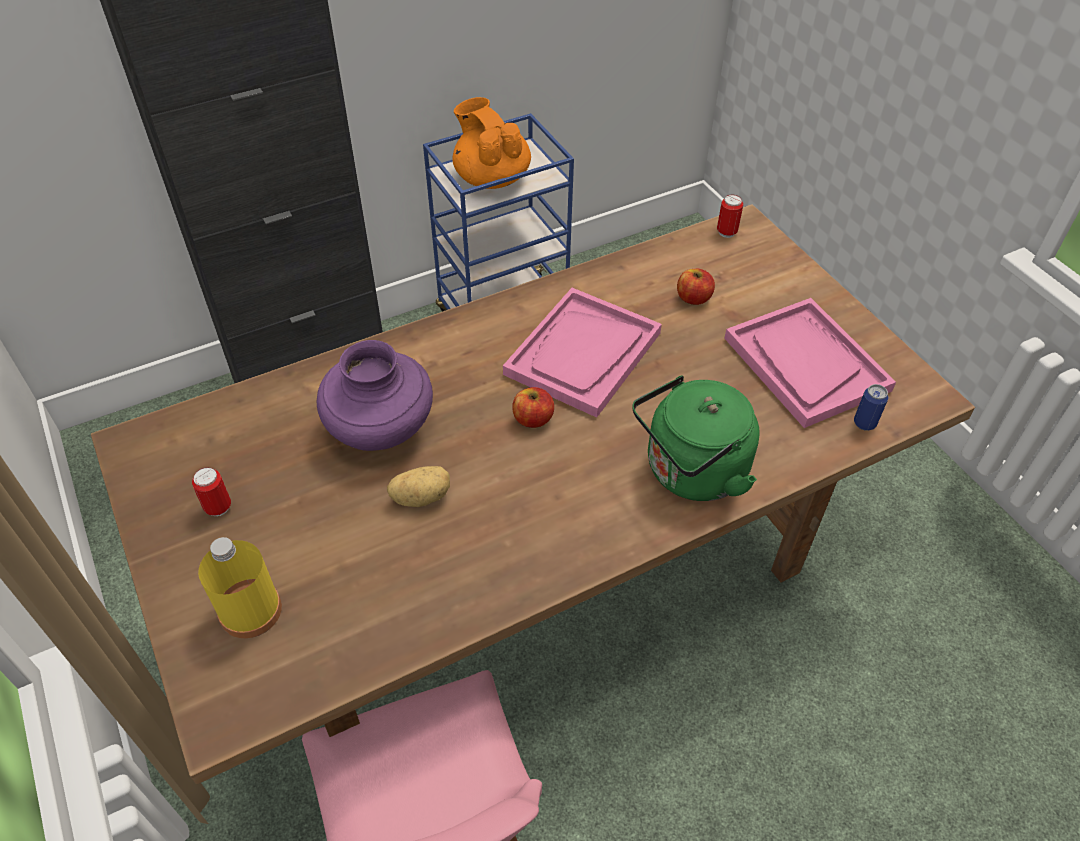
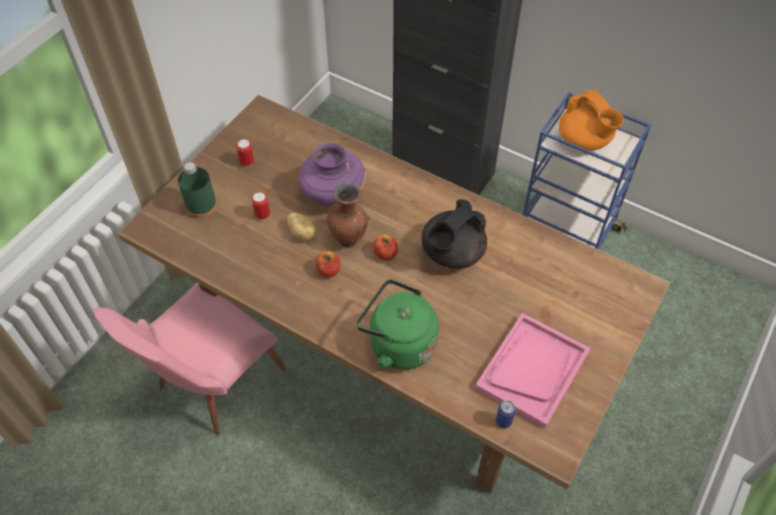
camera: 60 degrees right, 5 degrees up
(250, 610) = (201, 206): yellow bottle -> green bottle
(479, 448) = (349, 240): none -> brown vase
(491, 178) = (584, 141): orange teapot -> orange teapot turned 120 degrees clockwise
(583, 354) = (451, 253): pink tray -> black teapot
(693, 298) = (544, 287): apple -> apple (329, 270)
(726, 232) = (625, 279): can -> can (262, 215)

